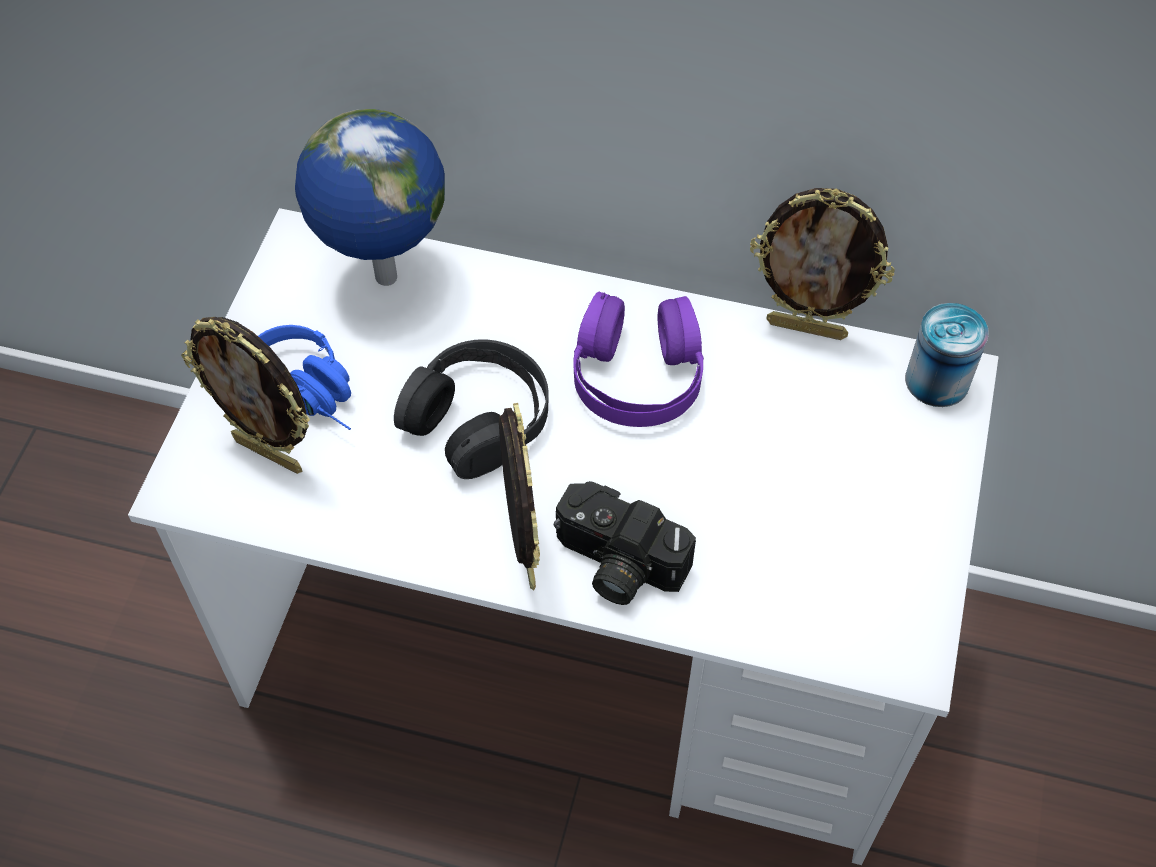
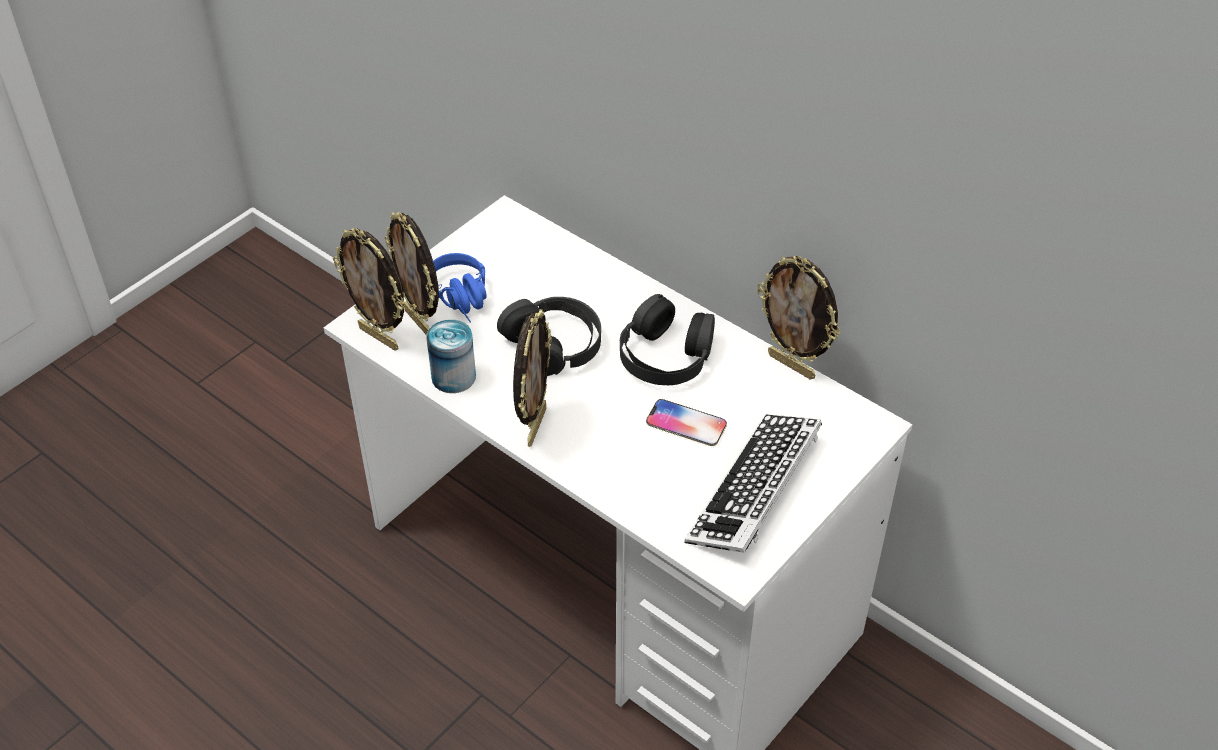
camera: 25 degrees right, 10 degrees down
(223, 499) = (380, 337): none -> picture frame
(384, 278) = (543, 252): globe -> none
(616, 564) = (587, 452): camera -> none
(637, 373) = (666, 354): purple headphones -> black headphones
(722, 468) = (686, 423): none -> phone
(865, 532) = (755, 490): none -> keyboard
(937, 380) = (860, 423): can -> can (453, 377)

